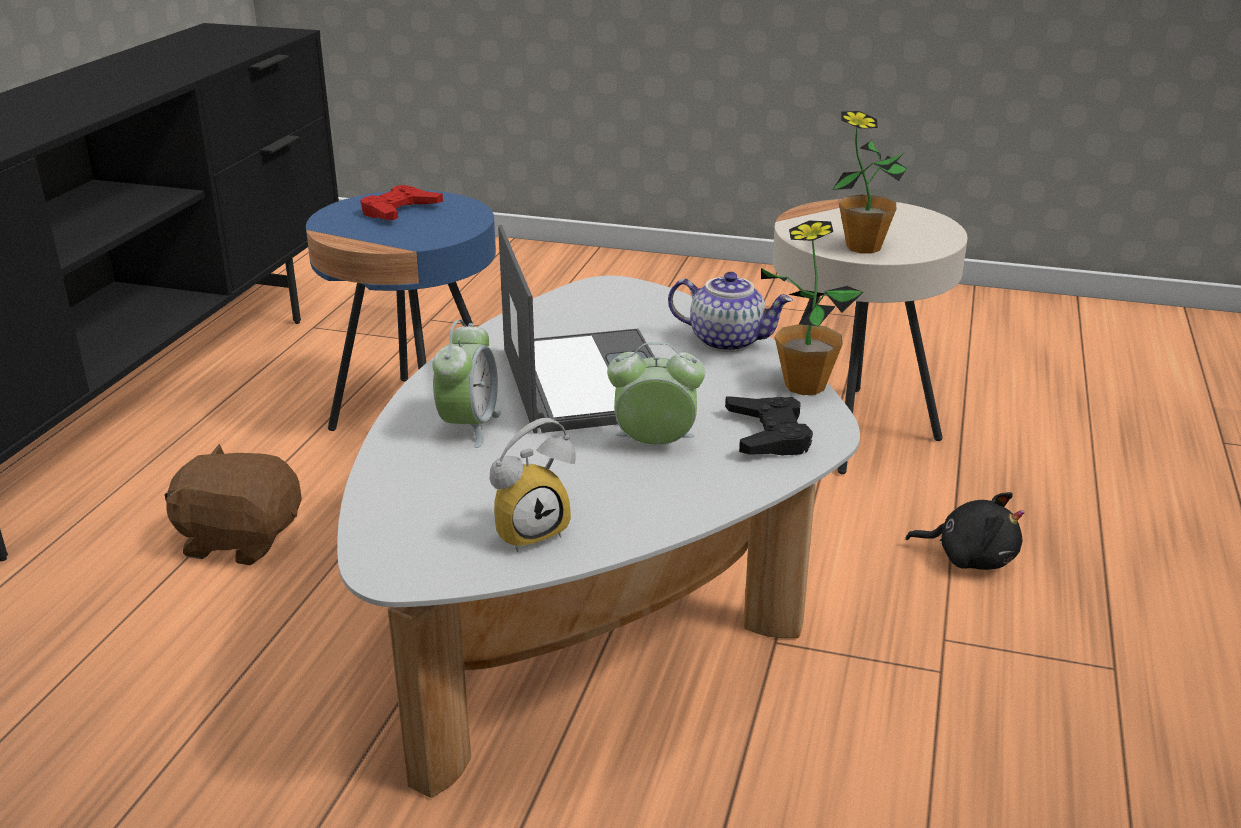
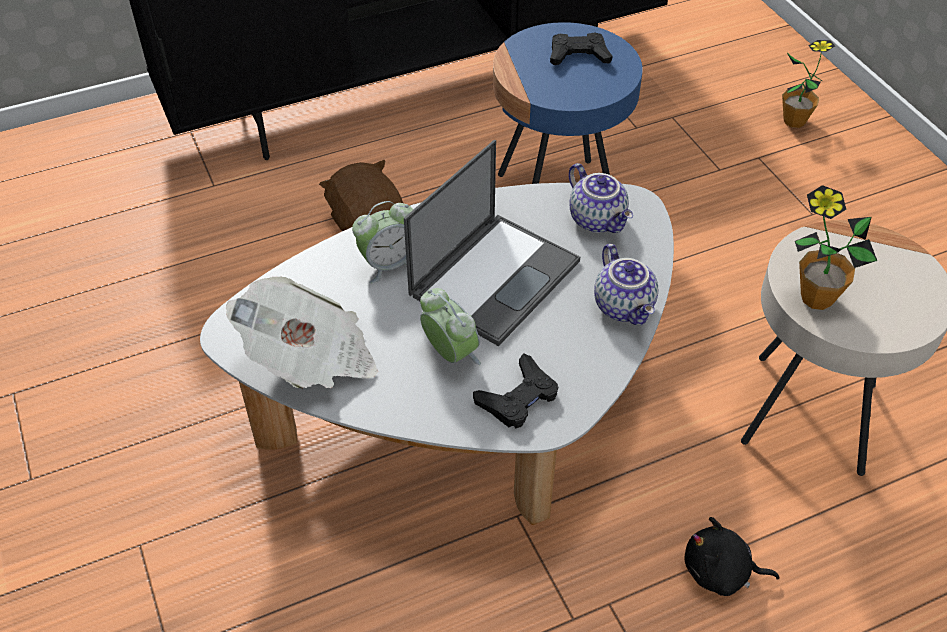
camera: 50 degrees right, 20 degrees up
(400, 211) = (578, 55): red game controller -> black game controller
(530, 530) = (310, 359): alarm clock -> newspaper
(600, 308) = (598, 220): none -> teapot
(805, 386) = (604, 380): potted plant -> potted plant (794, 121)
(970, 557) = (720, 572): black plush toy -> black plush toy turned 120 degrees clockwise

